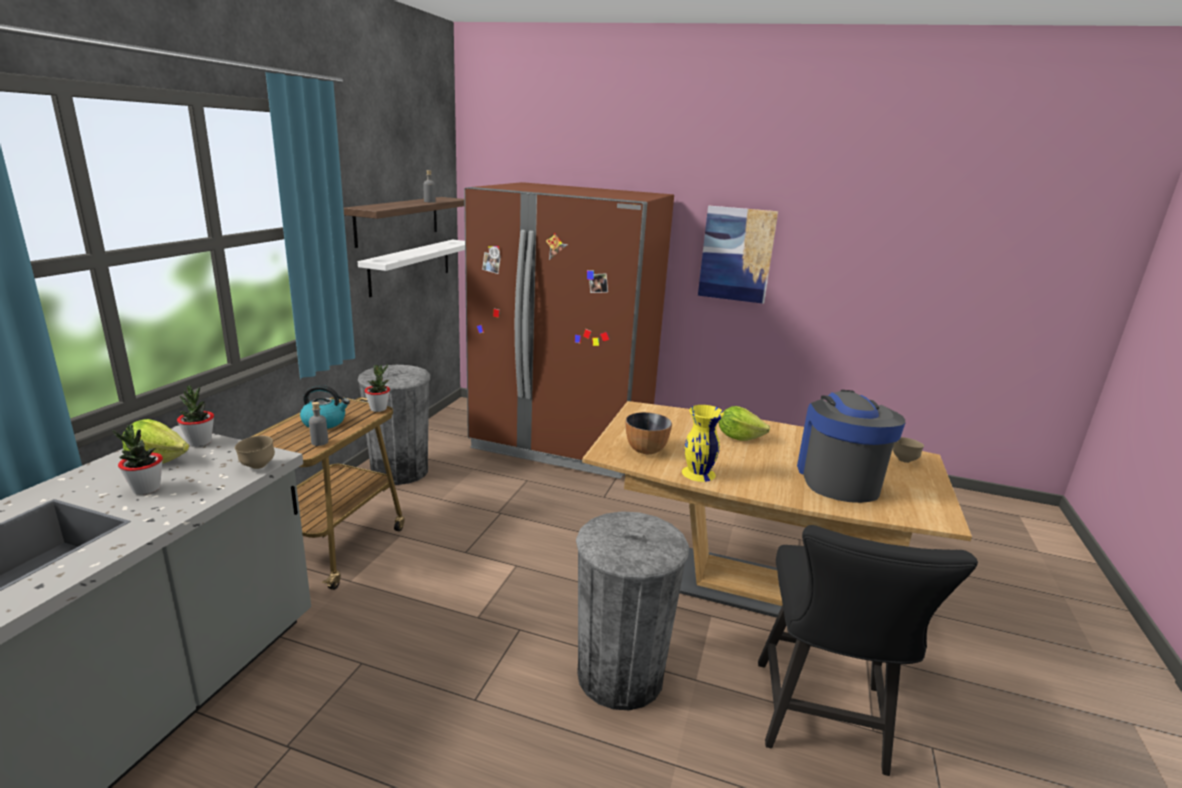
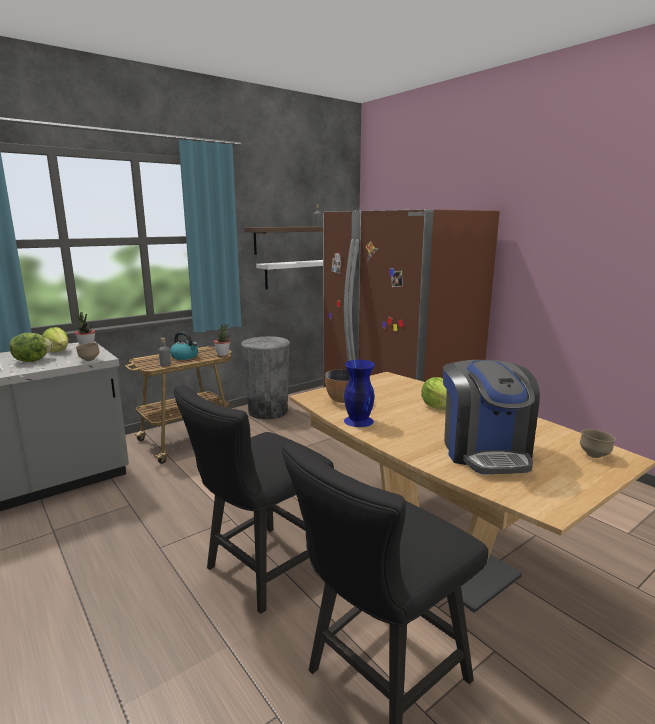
camera: 35 degrees right, 5 degrees down
(146, 489) = (32, 360): potted plant -> lettuce
(620, 675) = (260, 572): grey trash can -> black chair
(698, 473) = (358, 421): yellow vase -> blue vase
(736, 254) = (553, 262): picture -> none
(838, 479) = (485, 451): coffee machine -> coffee machine turned 135 degrees clockwise

